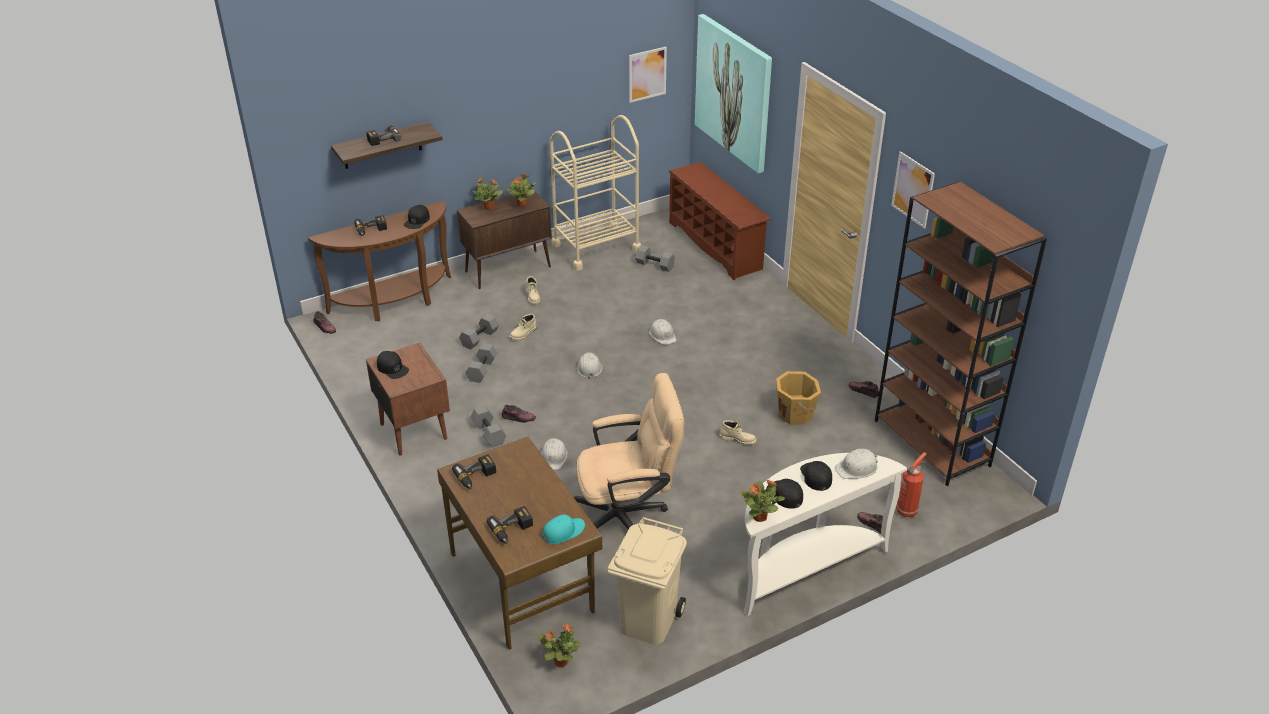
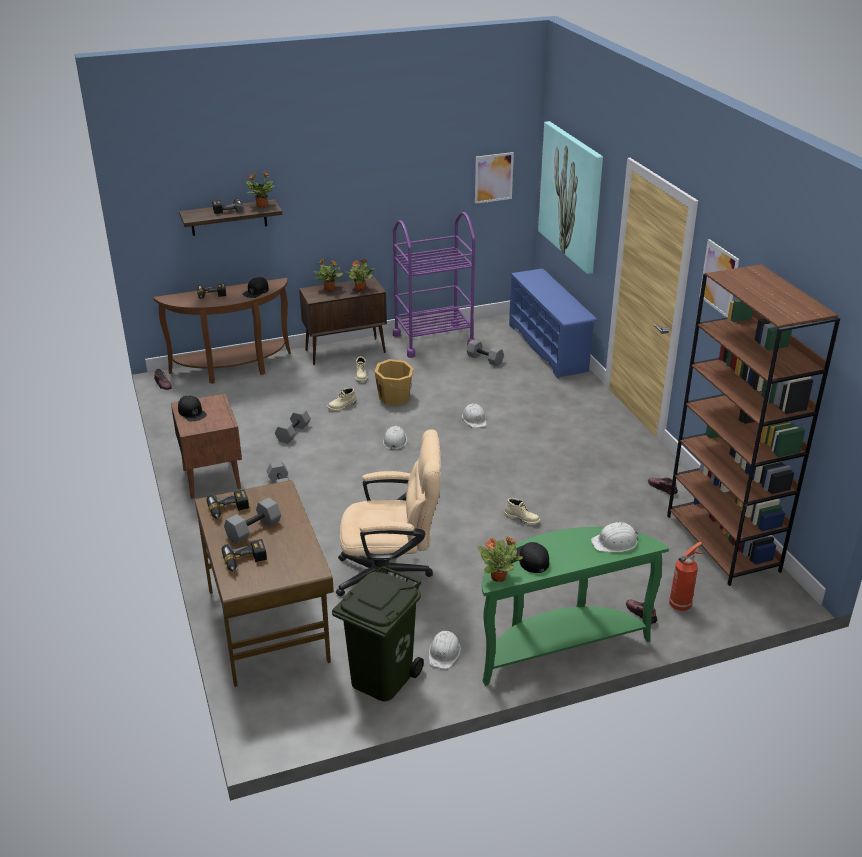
camera: 10 degrees right, 5 degrees down
(480, 339) = (300, 406): grey dumbbell -> grey dumbbell (254, 530)
(518, 418) = (313, 477): shoe -> none
(554, 457) = (336, 515): white hard hat -> white hard hat (444, 652)
(560, 661) = (282, 705): potted plant -> potted plant (261, 205)
(563, 532) = (295, 568): turquoise cap -> none
(596, 247) = (433, 340): beige cart -> purple cart
(647, 621) = (381, 677): beige trash can -> green trash can
(716, 245) = (549, 348): brown shoe rack -> blue shoe rack
(796, 413) = (587, 501): orange bucket -> orange bucket (395, 397)
(805, 567) = (558, 646): white console table -> green console table
(816, 476) = (569, 545): black cap -> none

